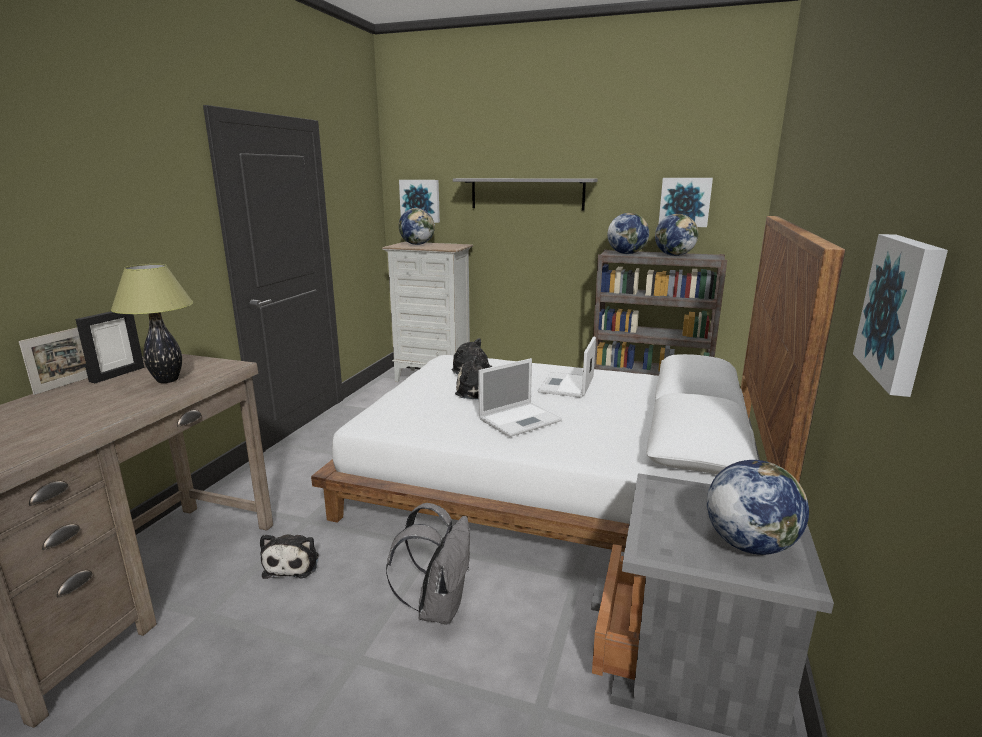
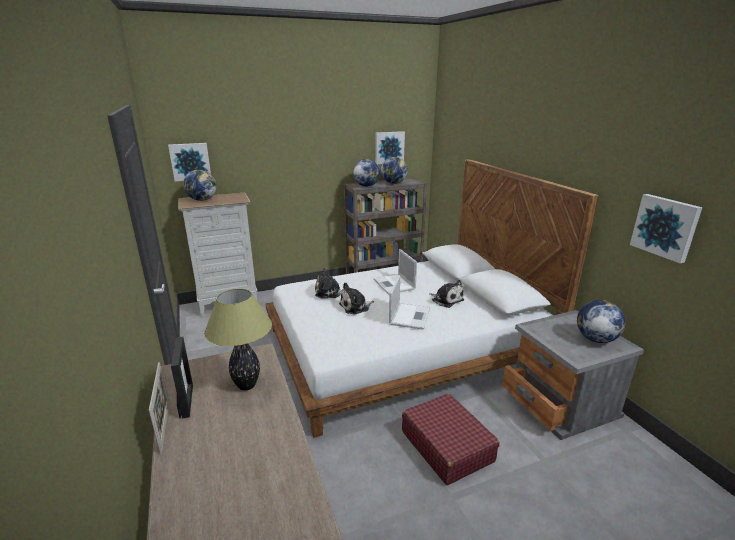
camera: 40 degrees left, 5 degrees up
(293, 564) = (336, 476): plush toy -> plush toy (446, 300)
(438, 607) = (446, 446): grey backpack -> red suitcase
(527, 193) = (284, 149): grey shelf -> none

